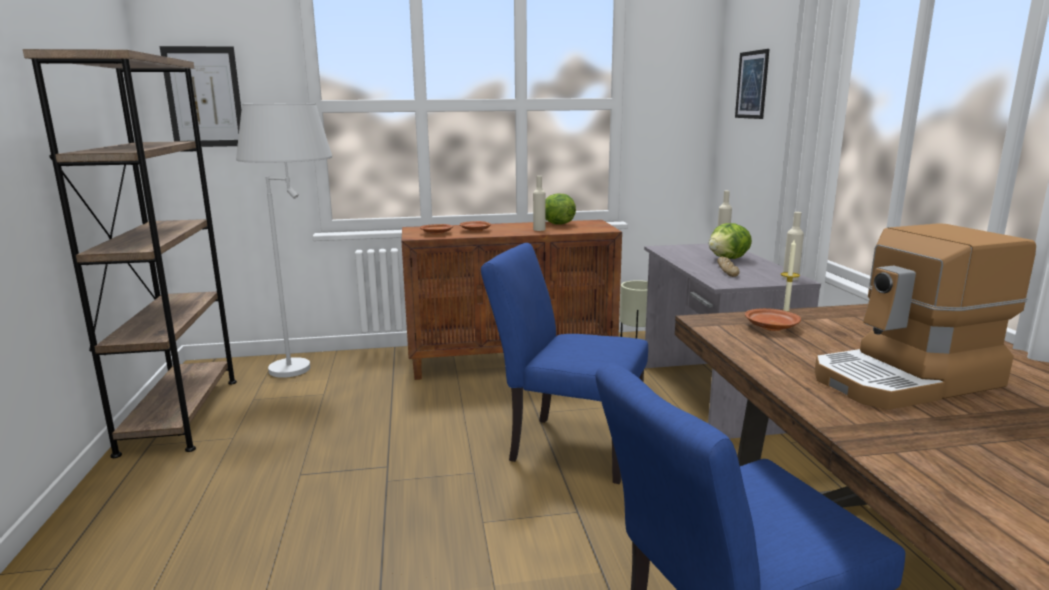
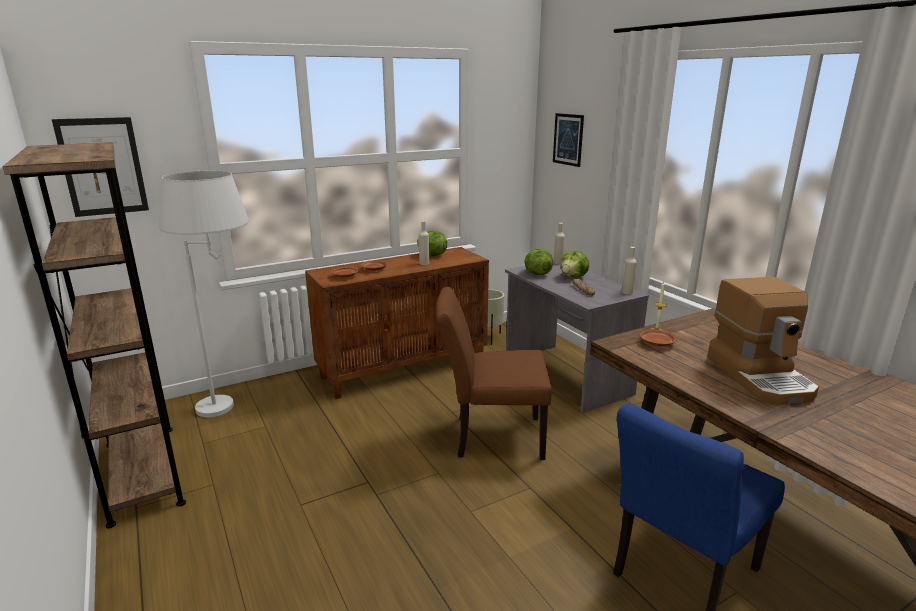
camera: 20 degrees left, 5 degrees up
(566, 446) = (490, 437): blue chair -> brown chair
(681, 252) = (537, 274): none -> lettuce
(907, 380) = (760, 377): coffee machine -> coffee machine turned 60 degrees counterclockwise

